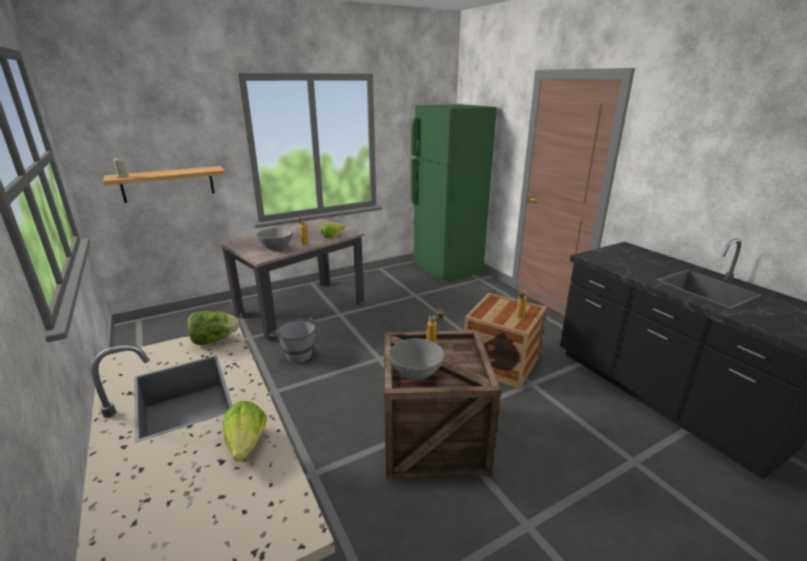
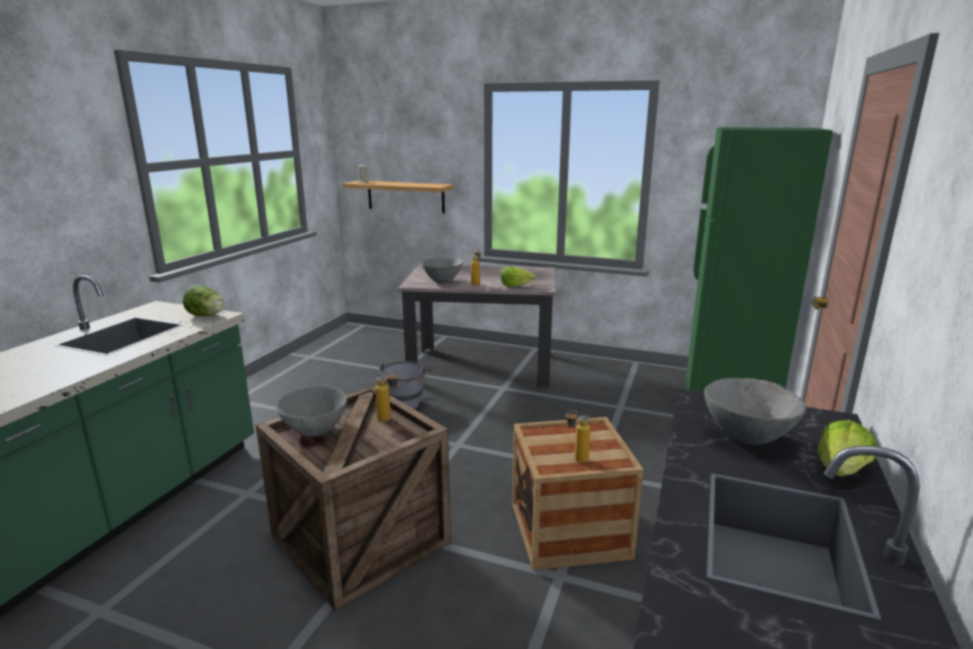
camera: 50 degrees right, 5 degrees down
(247, 444) = (62, 373): lettuce -> lettuce (842, 470)
(630, 263) = (747, 437): none -> grey bowl

